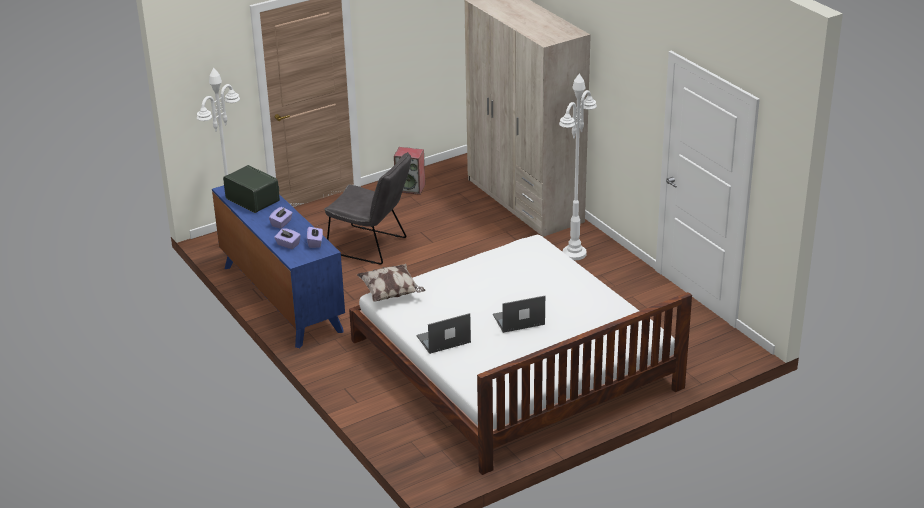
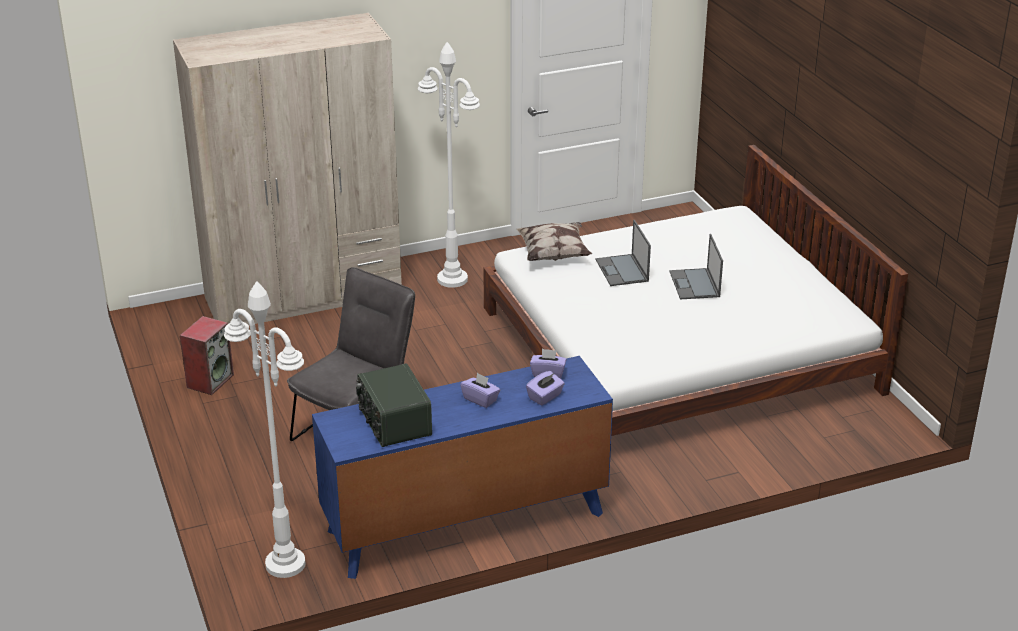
camera: 80 degrees left, 0 degrees up
(253, 199) = (393, 422): radio -> radio turned 75 degrees counterclockwise
(391, 293) = (609, 366): pillow -> pillow (554, 254)
(443, 339) = (727, 338): laptop -> laptop (622, 271)

